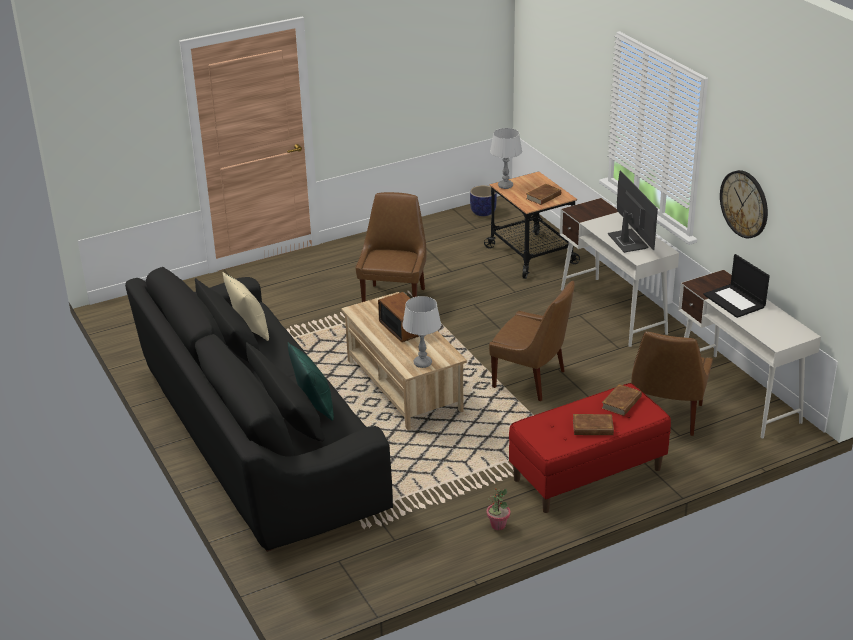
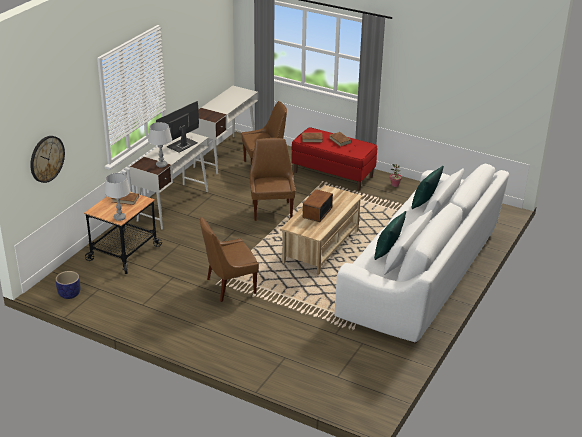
camera: 125 degrees left, 0 degrees up
(250, 329) = (387, 251): beige pillow -> green pillow
(256, 439) = (422, 274): black sofa -> white sofa
(422, 363) = (343, 195): grey table lamp -> grey table lamp (161, 165)
(735, 301) = (220, 107): laptop -> none
(744, 204) = (188, 69): wall clock -> wall clock (46, 159)

